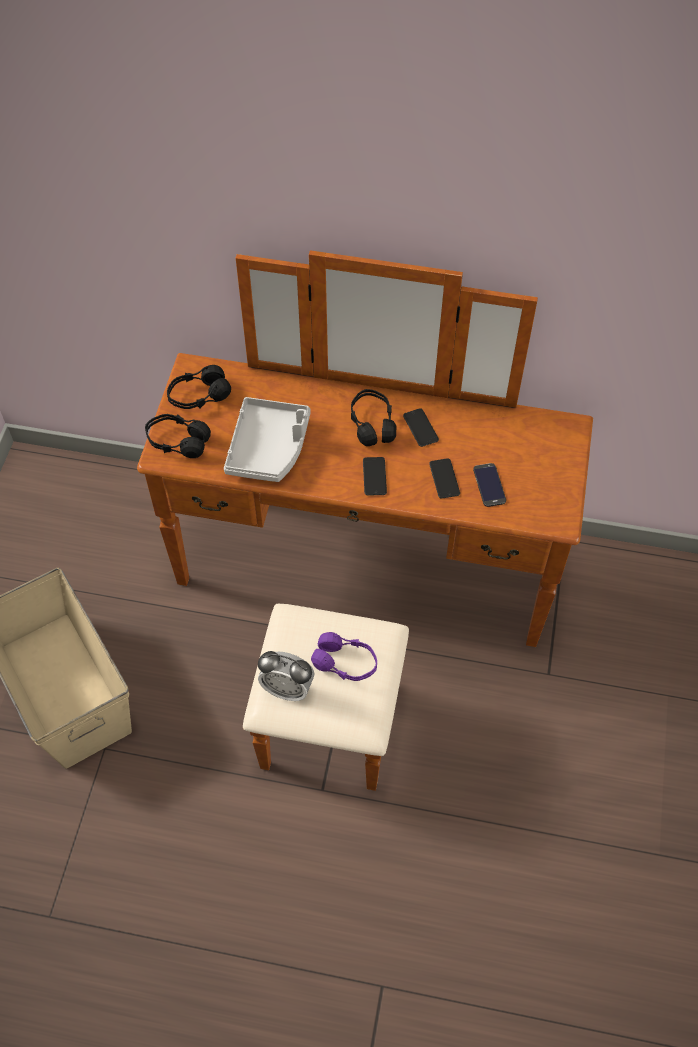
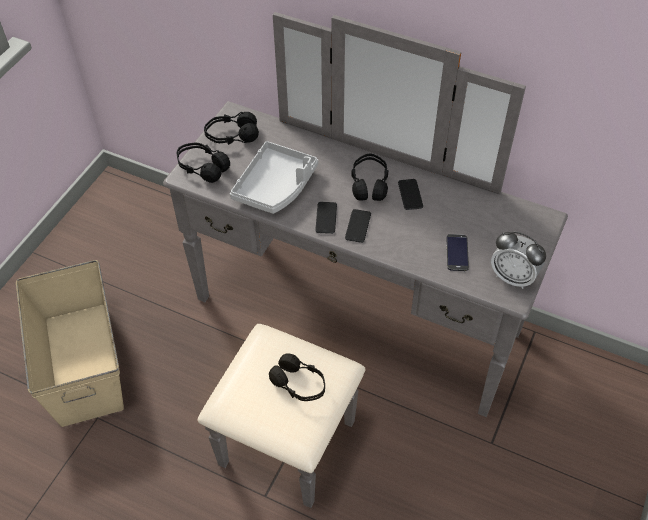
camera: 15 degrees right, 5 degrees down
(287, 688) = (243, 394): alarm clock -> alarm clock (513, 277)
(345, 663) = (299, 384): purple headphones -> black headphones
(359, 599) = (343, 343): brown dresser -> grey dresser
(444, 479) = (418, 240): phone -> phone (326, 218)

